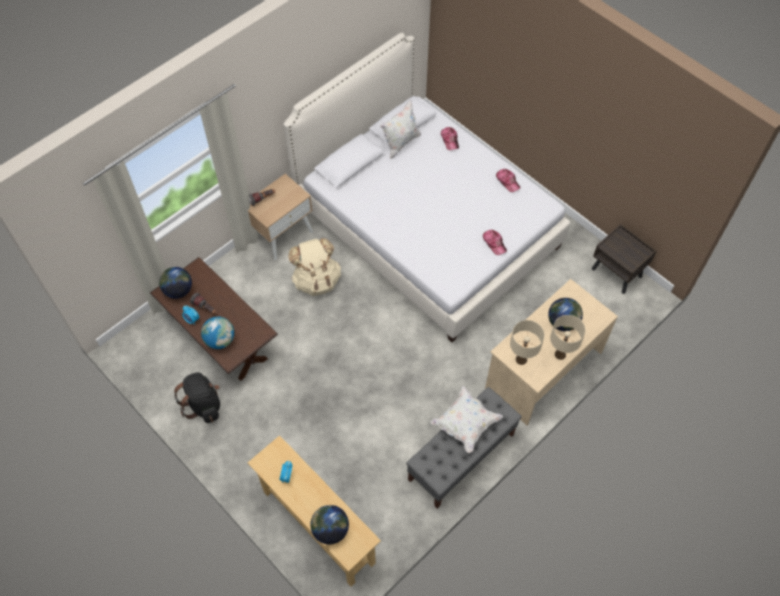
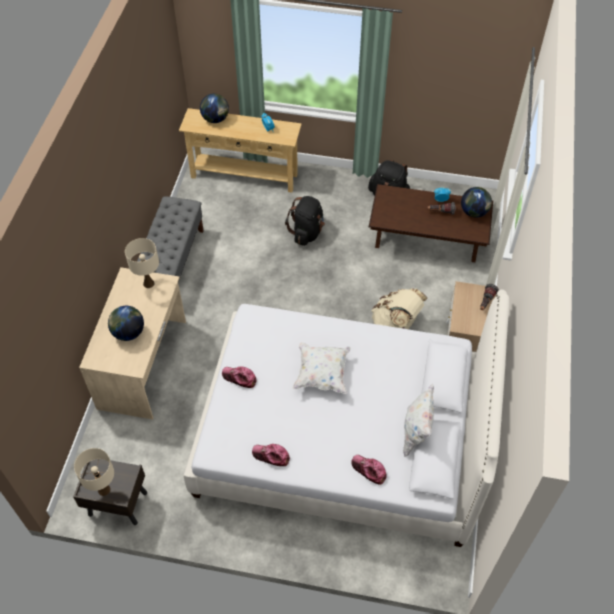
camera: 145 degrees right, 5 degrees down
(220, 340) = (405, 199): globe -> none
(313, 413) = (307, 232): none -> black backpack
(465, 424) = (172, 244): white pillow -> white pillow (322, 374)
(560, 354) = (116, 305): beige table lamp -> beige table lamp (104, 489)

